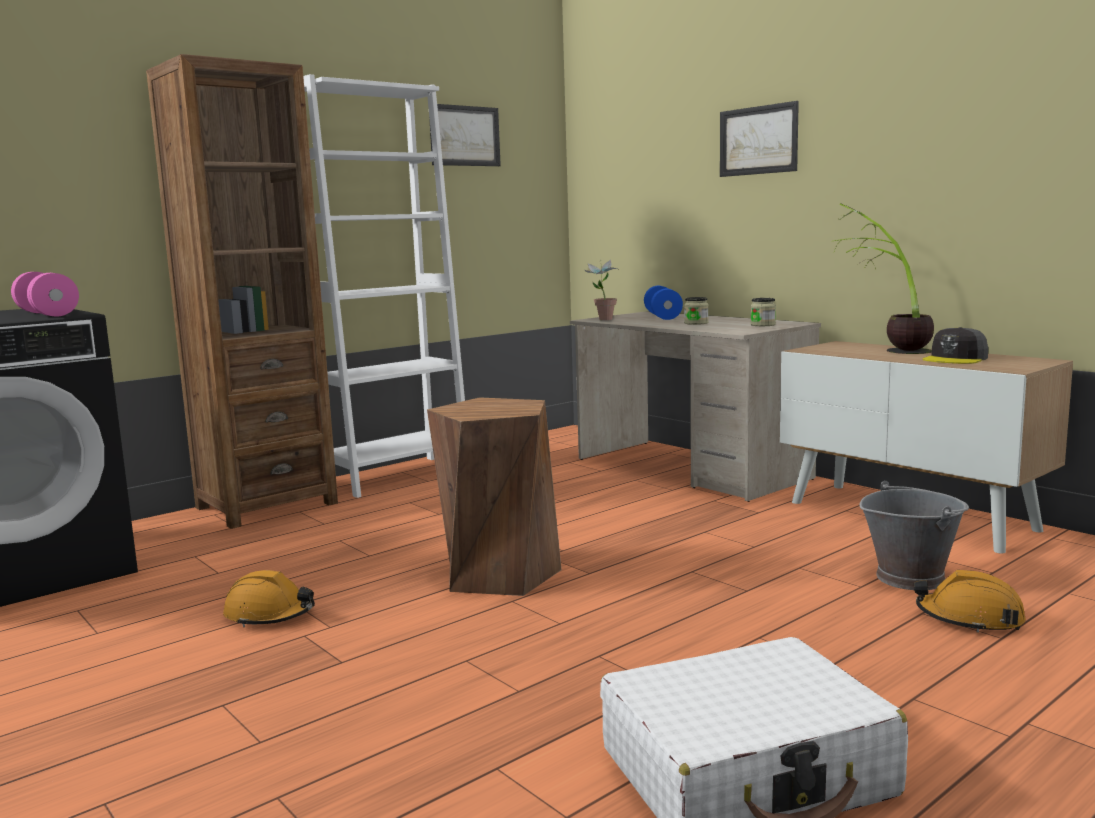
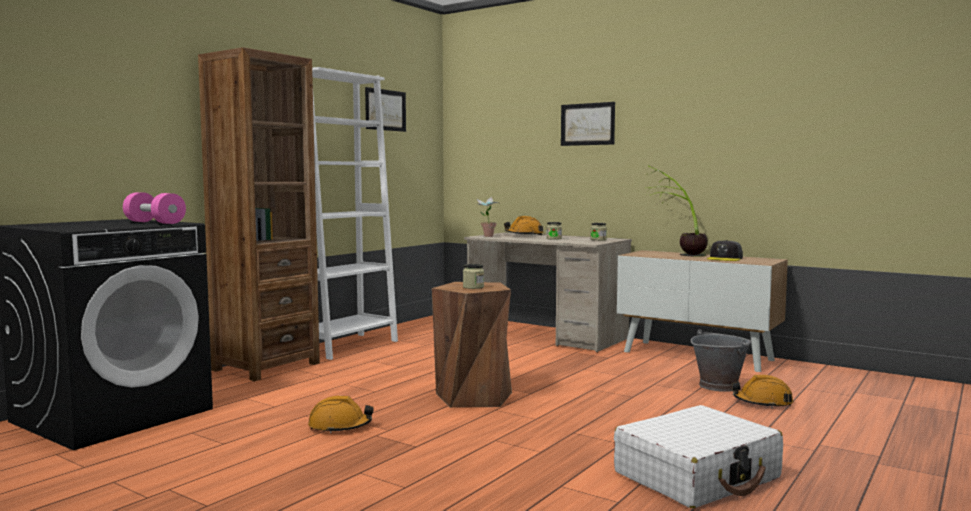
camera: 15 degrees left, 5 degrees down
(488, 409) = (473, 287): none -> jar
(662, 317) = (524, 235): blue dumbbell -> orange hard hat

